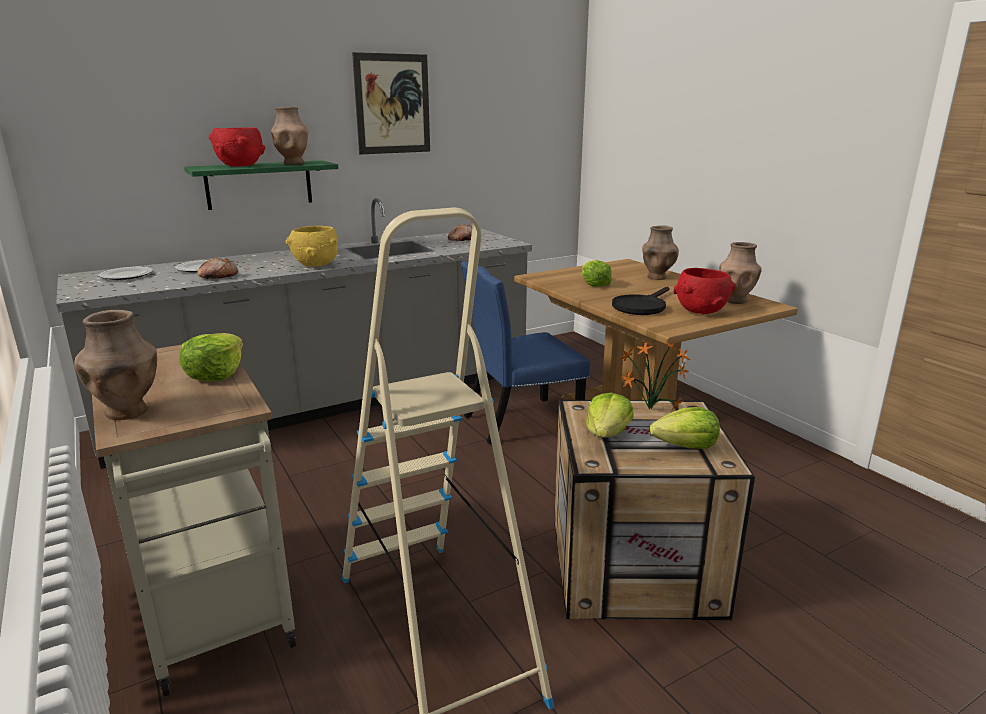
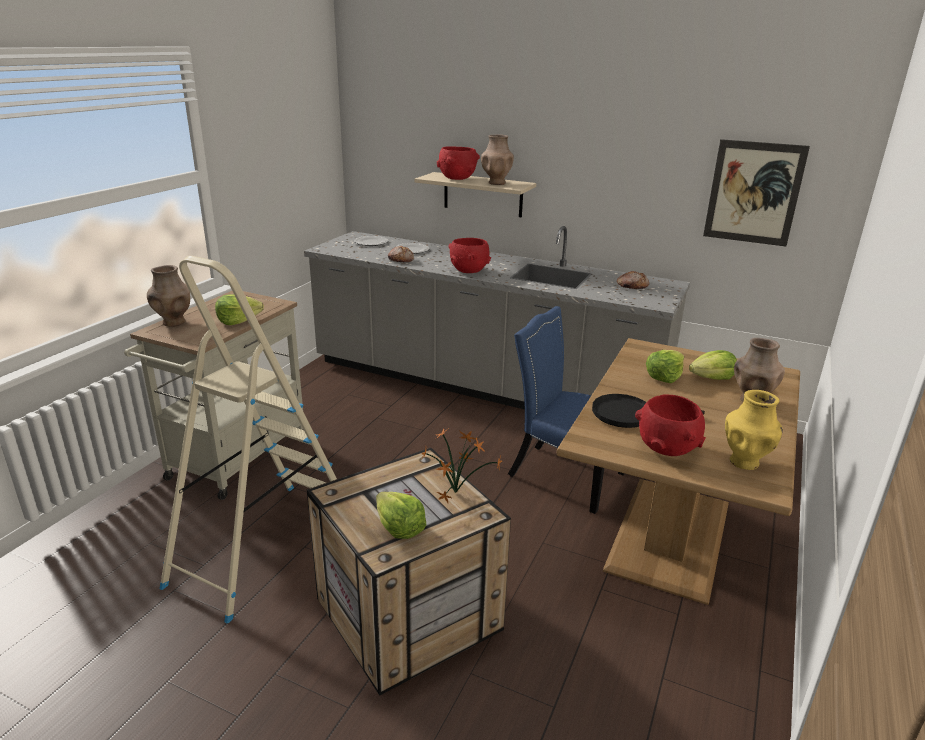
camera: 55 degrees right, 5 degrees up
(259, 184) = (483, 194): green shelf -> beige shelf
(316, 265) = (469, 271): yellow bowl -> red bowl
(392, 104) = (611, 139): picture -> picture (753, 193)
(607, 433) = (387, 485): lettuce -> lettuce (712, 378)
(736, 300) = (745, 462): brown vase -> yellow vase

